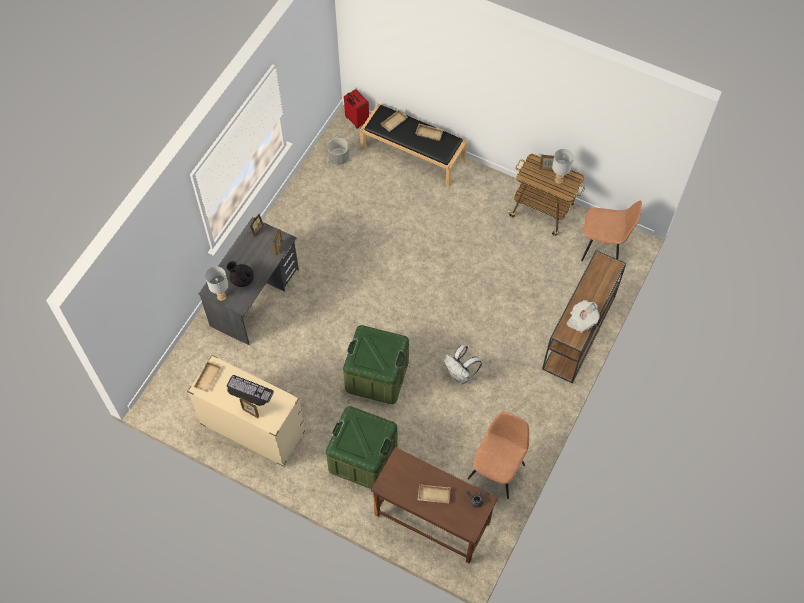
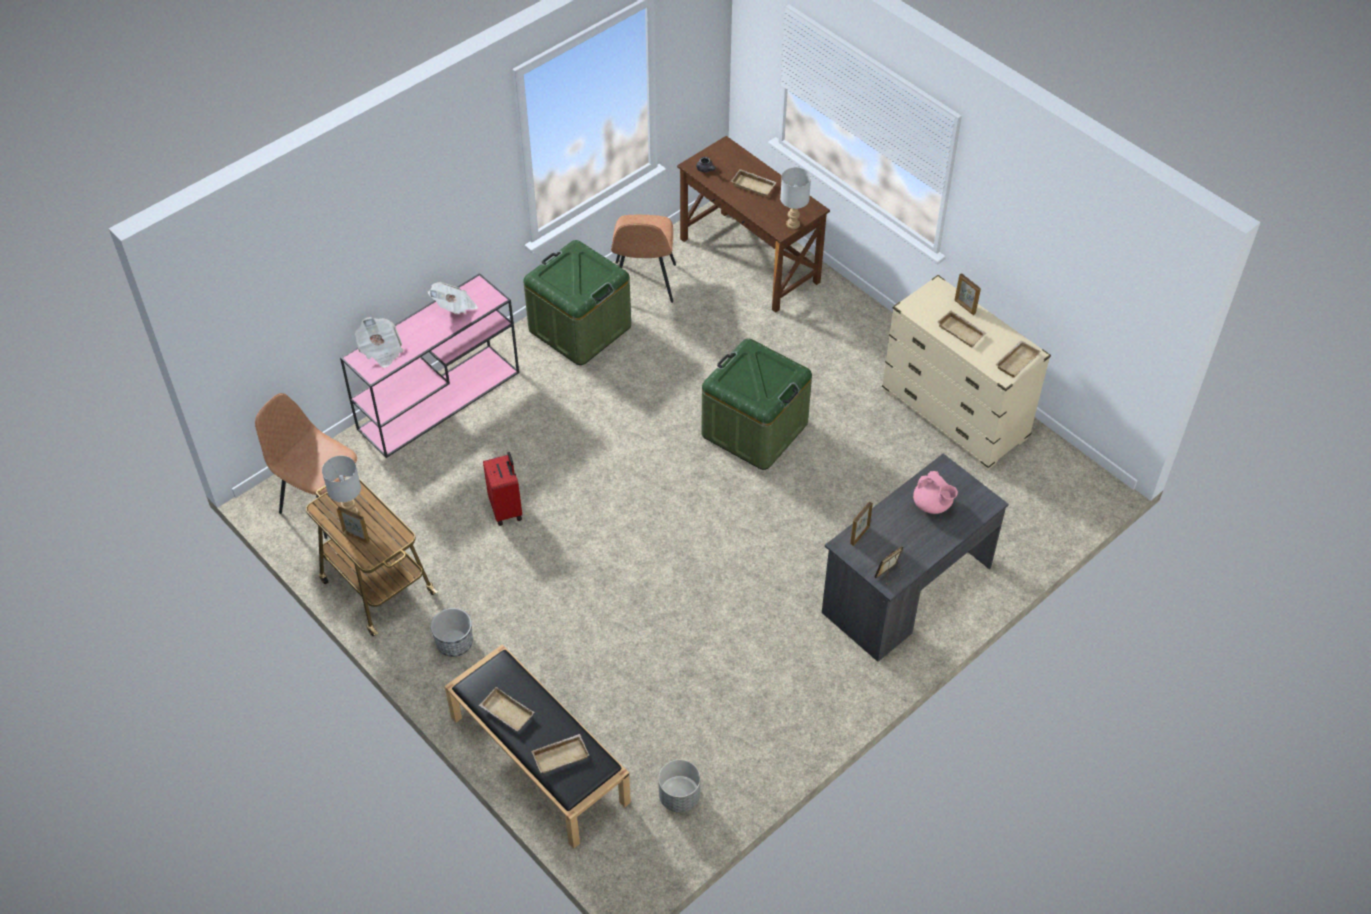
camera: 160 degrees left, 10 degrees down
(222, 296) = (971, 488): grey table lamp -> grey table lamp (792, 224)
(242, 279) = (932, 505): black teapot -> pink teapot
(248, 391) = (962, 331): keyboard -> beige tray
(356, 120) = (614, 868): red suitcase -> red suitcase (507, 509)
(363, 458) = (812, 342): green storage box -> green storage box (580, 328)
(460, 375) = (635, 397): white backpack -> none
(484, 194) = (454, 643): none -> planter
(497, 470) = (643, 284): brown chair -> brown chair turned 45 degrees counterclockwise
(578, 334) = (440, 399): brown console table -> pink console table
(605, 275) = (381, 350): none -> newspaper

